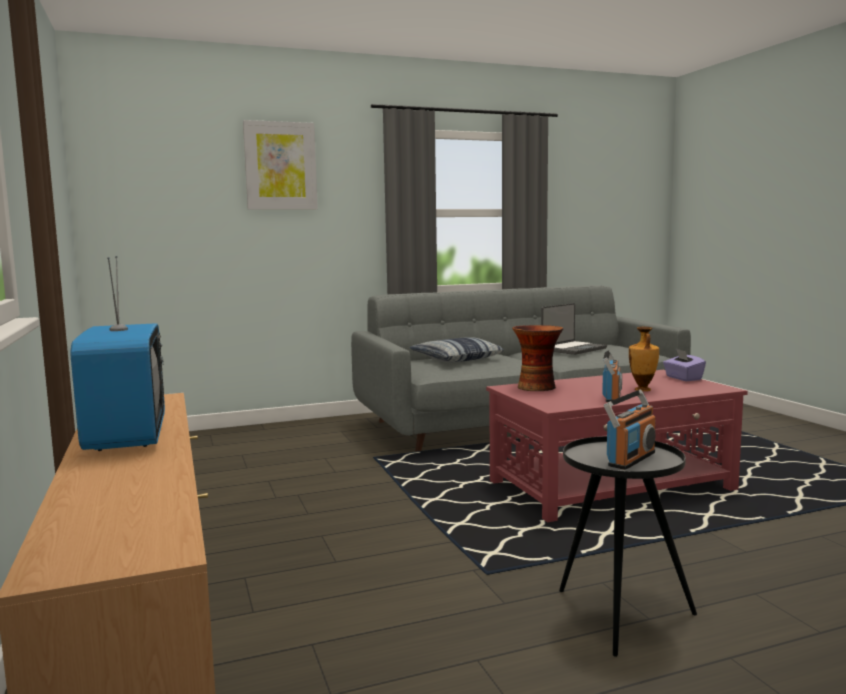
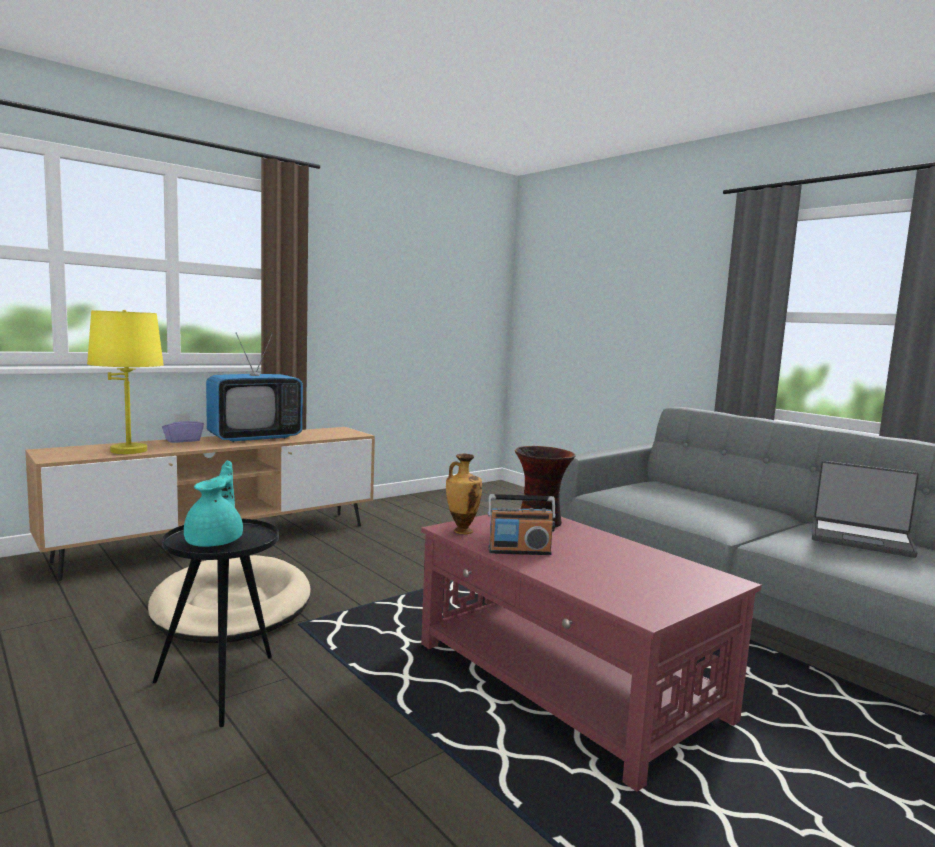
camera: 70 degrees right, 0 degrees up
(146, 502) = (129, 450): none -> yellow table lamp
(280, 166) = (642, 266): picture -> none
(417, 613) = (232, 606): none -> beige dog bed
(456, 359) = (685, 494): pillow -> none
(631, 459) = (216, 541): radio -> turquoise teapot
(642, 390) = (579, 566): vase -> vase (461, 531)
(683, 378) = (697, 593): purple tissue box -> purple tissue box (183, 440)

